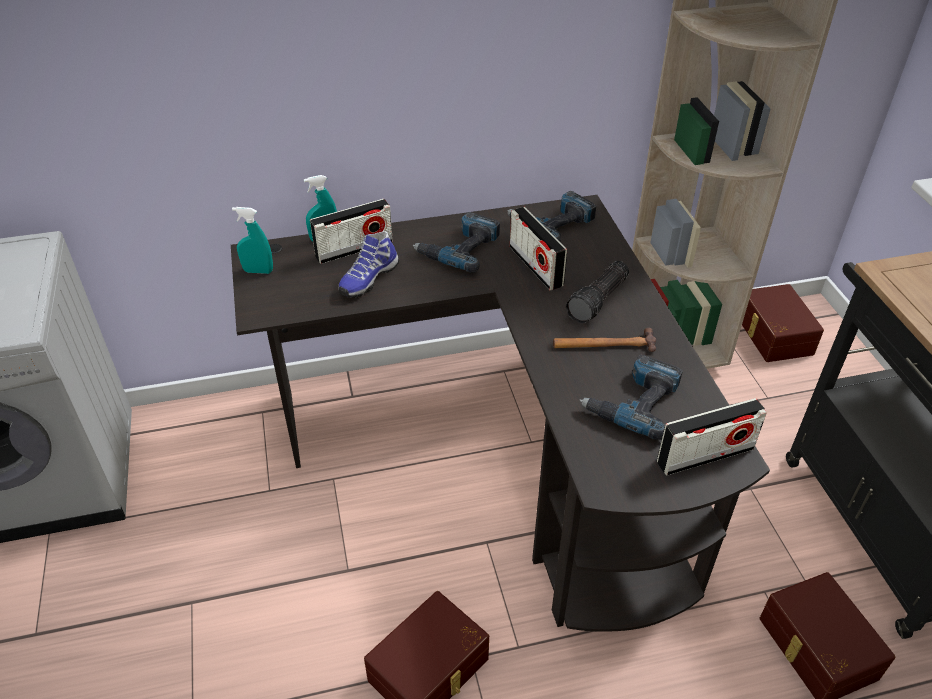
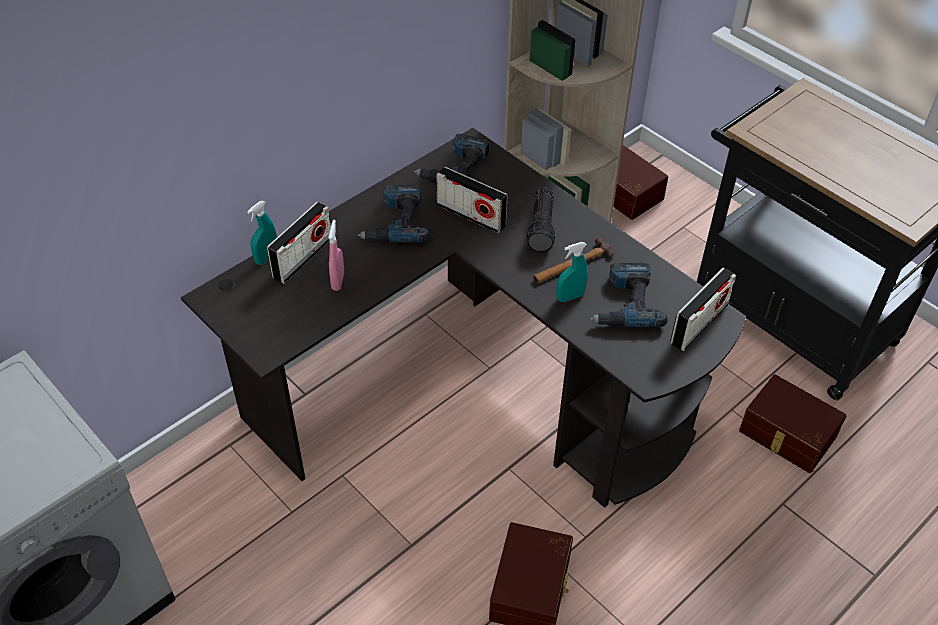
camera: 30 degrees left, 5 degrees up
(258, 271) = (231, 313): turquoise spray bottle -> turquoise spray bottle (570, 297)
(368, 278) = (338, 281): shoe -> pink spray bottle

